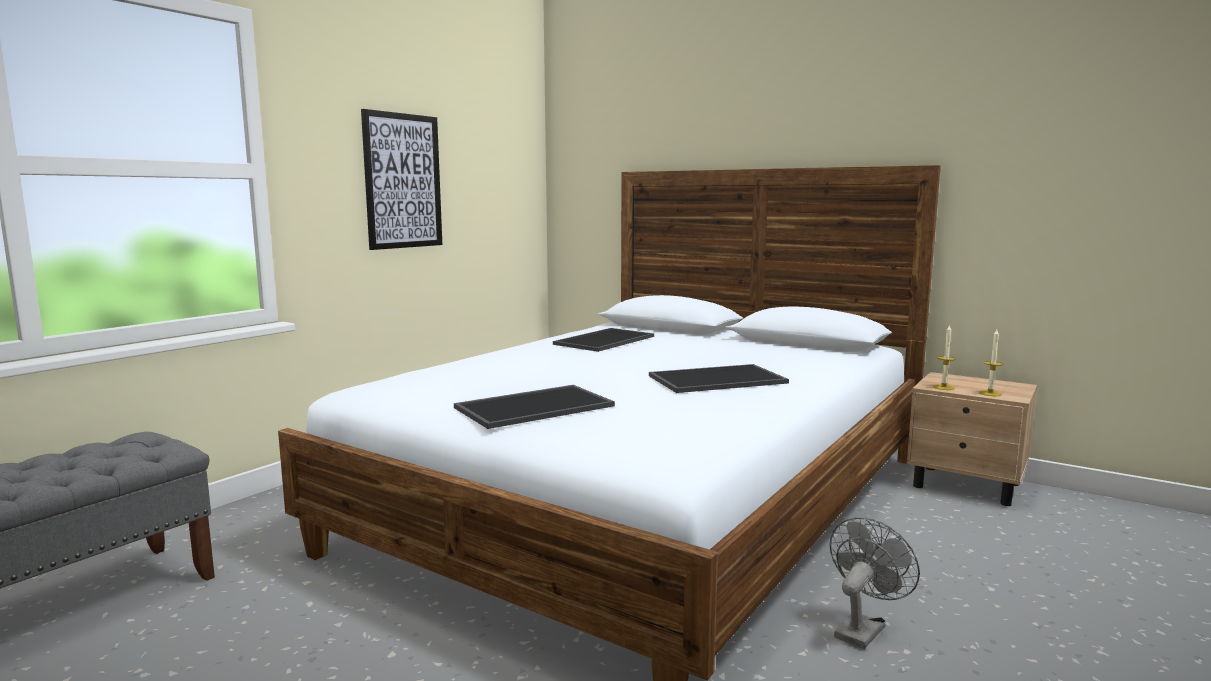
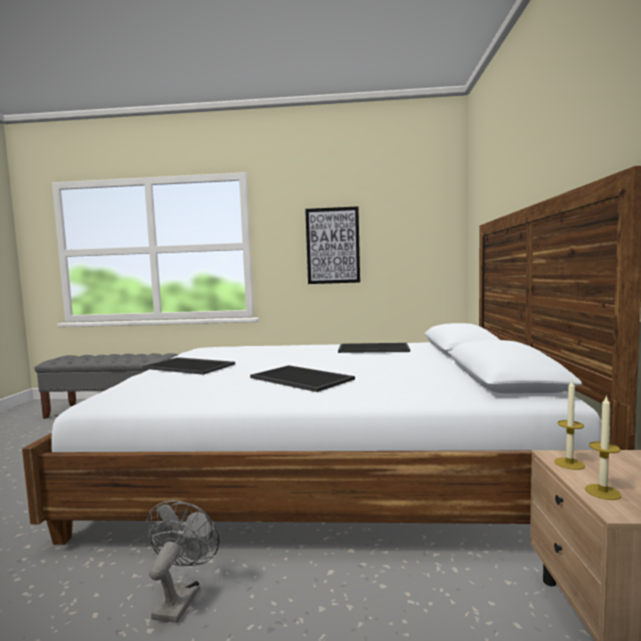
camera: 60 degrees right, 5 degrees down
(862, 628) = (180, 598): grey fan -> grey fan turned 90 degrees counterclockwise

